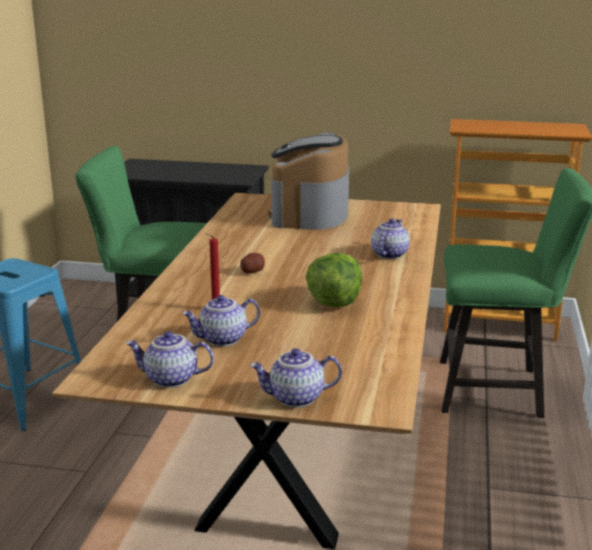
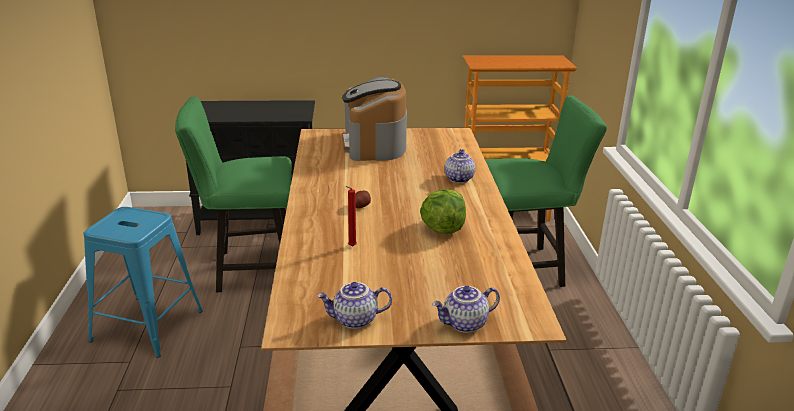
camera: 15 degrees left, 5 degrees up
(222, 340) = (375, 275): teapot -> none

